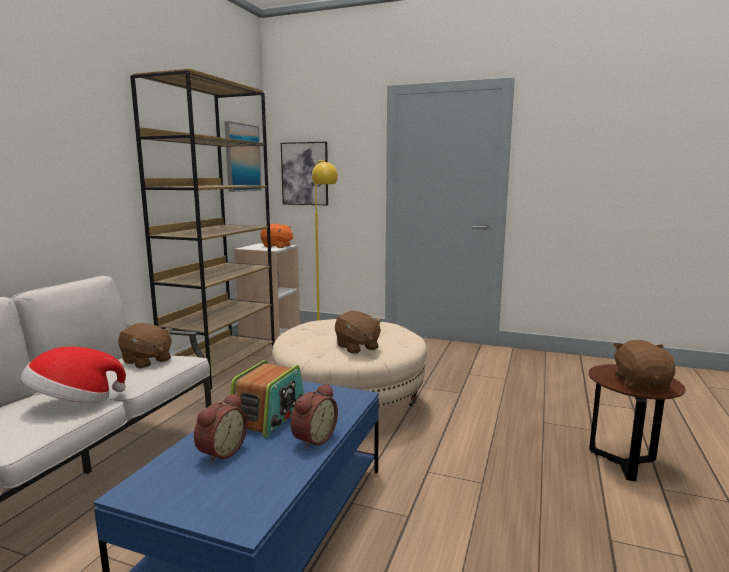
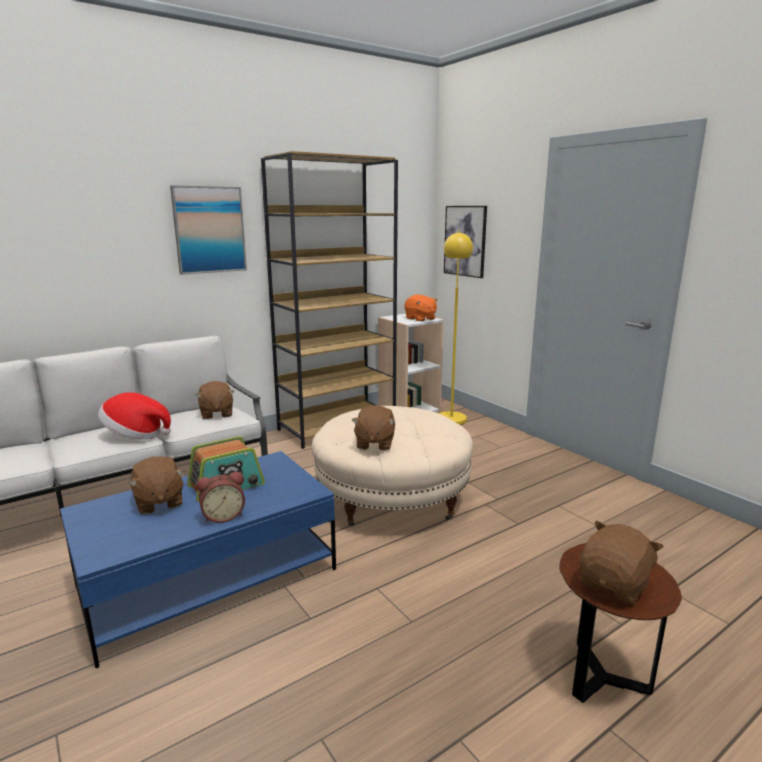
camera: 35 degrees right, 5 degrees up
(220, 452) = (158, 502): alarm clock -> brown plush toy
(242, 158) = (398, 224): picture -> picture (209, 230)

